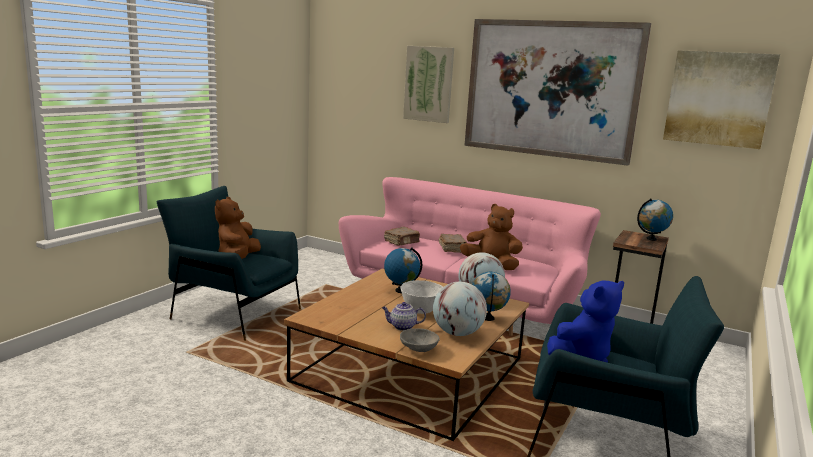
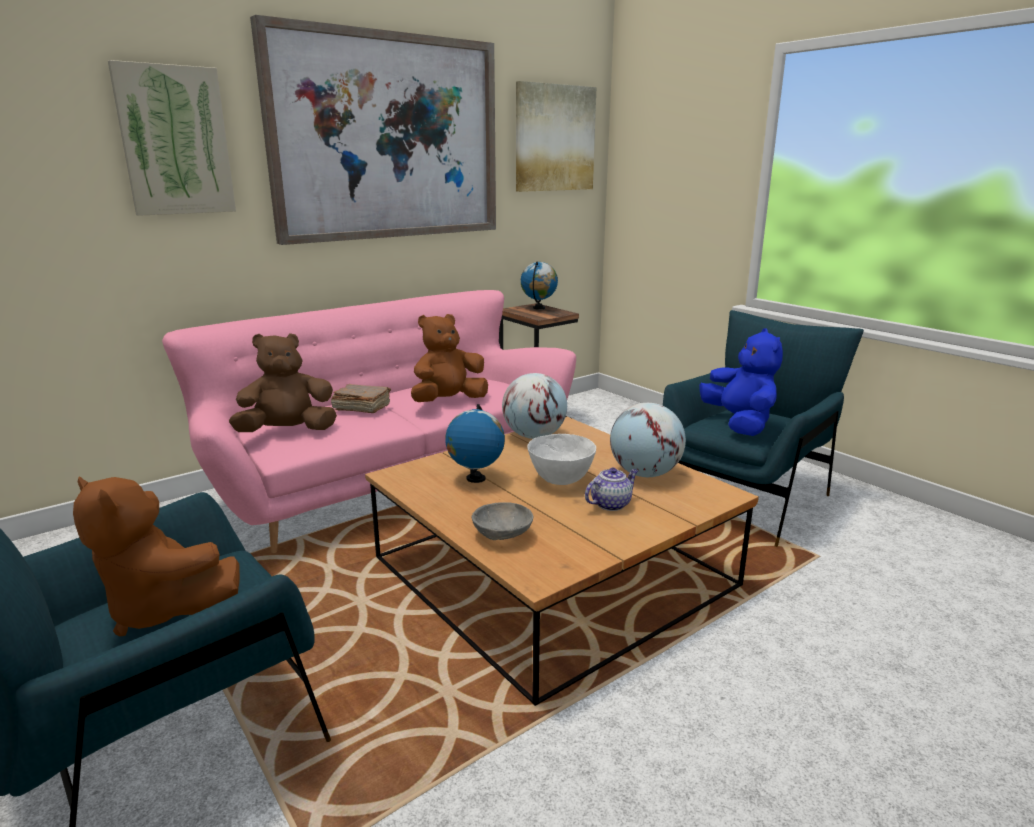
camera: 65 degrees left, 5 degrees up
(402, 242) = (287, 431): brown book -> brown plush toy
(402, 327) = (611, 504): teapot -> teapot turned 150 degrees counterclockwise
(418, 350) = (690, 508): grey bowl -> grey bowl (503, 535)
(488, 318) = (605, 447): globe -> none

